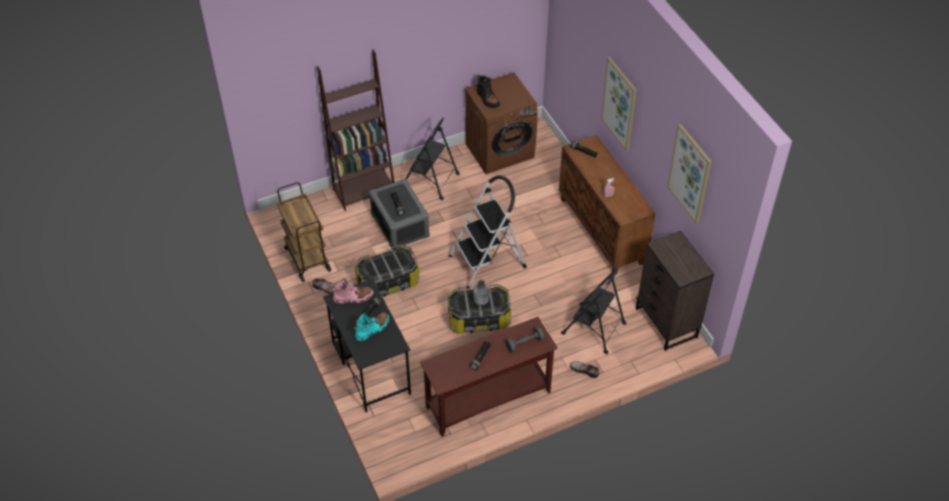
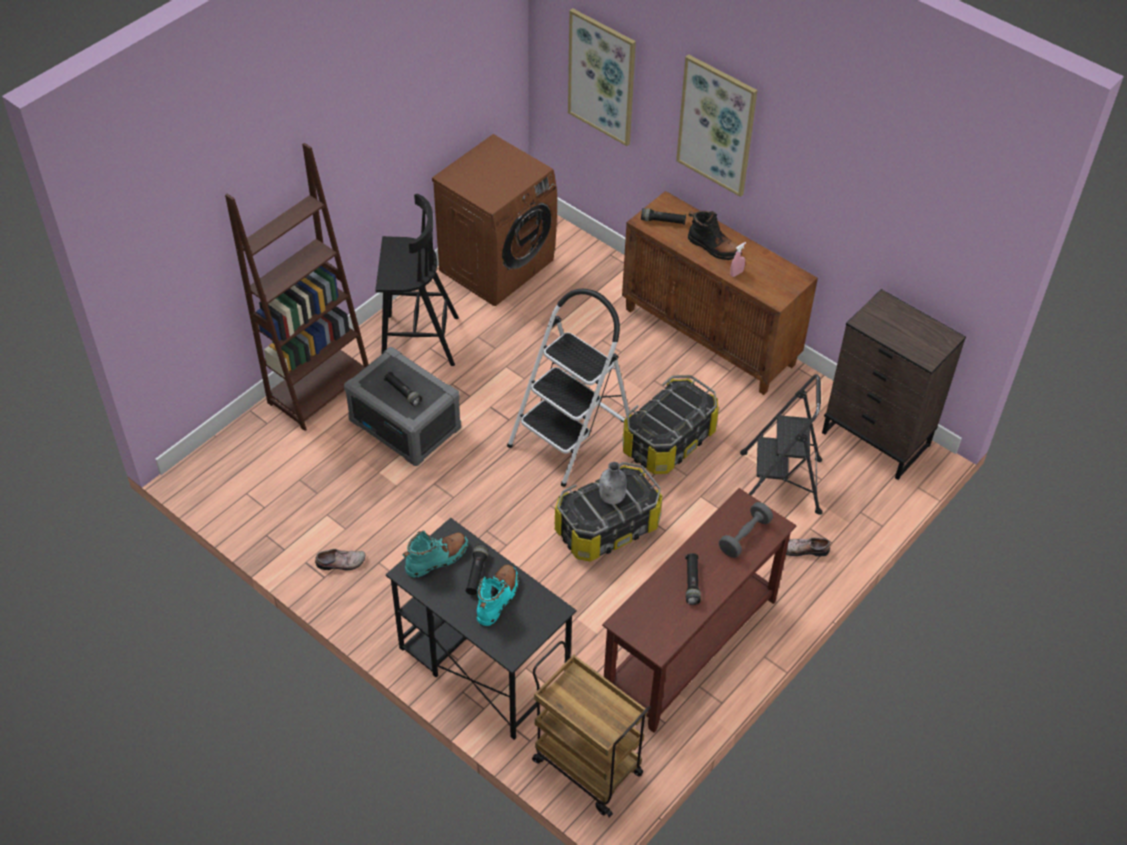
camera: 25 degrees left, 0 degrees up
(307, 259) = (284, 527): brown cart -> brown cart (586, 766)
(353, 297) = (437, 559): pink boot -> turquoise boot
(388, 282) = (435, 519): storage box -> storage box (668, 440)
(431, 180) = (416, 340): black step ladder -> black stool
(487, 99) = (476, 184): black boot -> black boot (713, 247)
(690, 173) = (896, 192): picture -> picture (602, 77)

